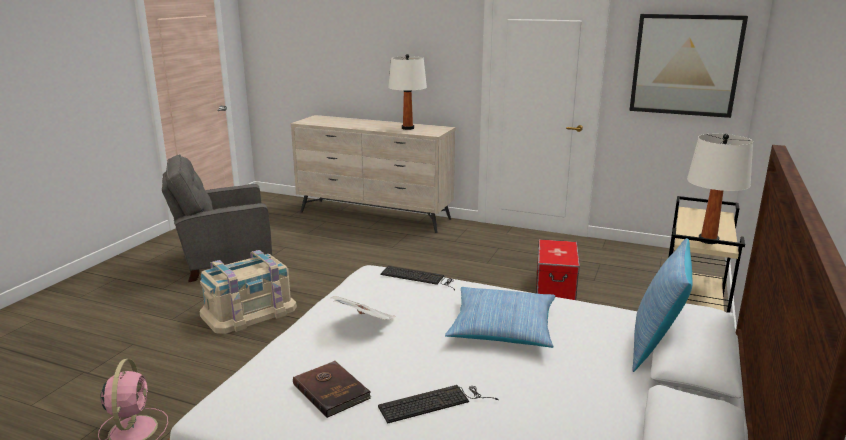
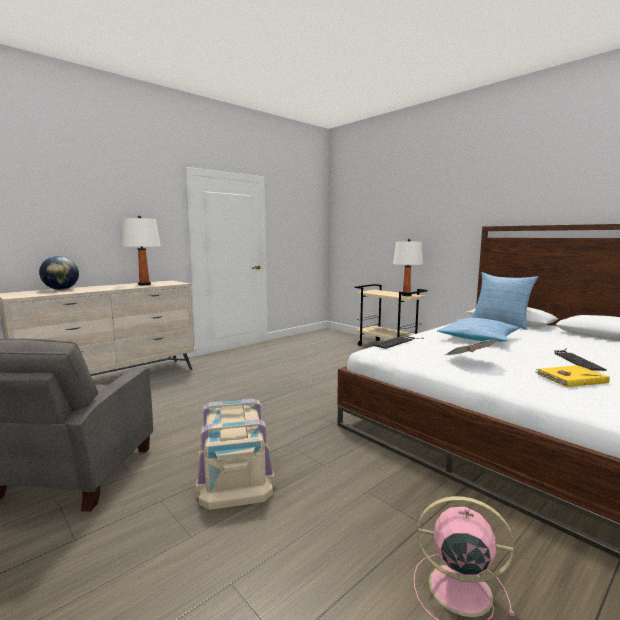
camera: 65 degrees left, 10 degrees down
(332, 390) = (570, 378): brown book -> yellow book
(348, 120) = (61, 289): none -> globe
(555, 288) = (324, 360): storage box -> none
(685, 65) = (302, 223): picture -> none

